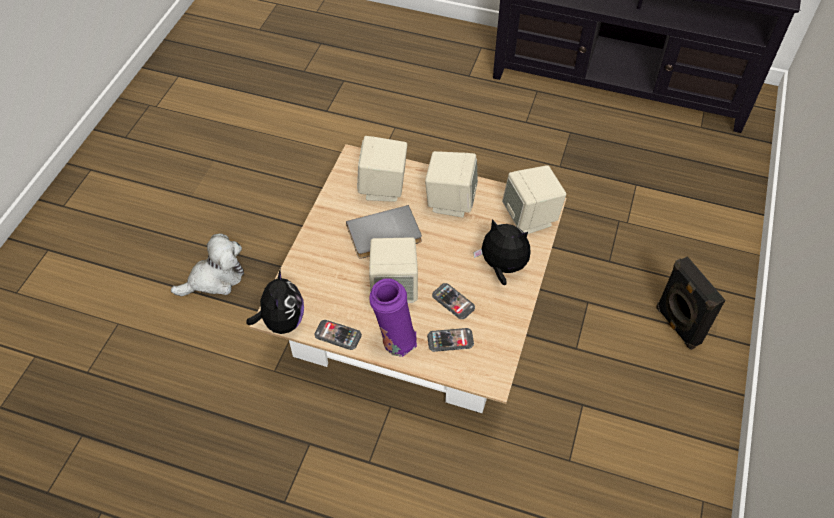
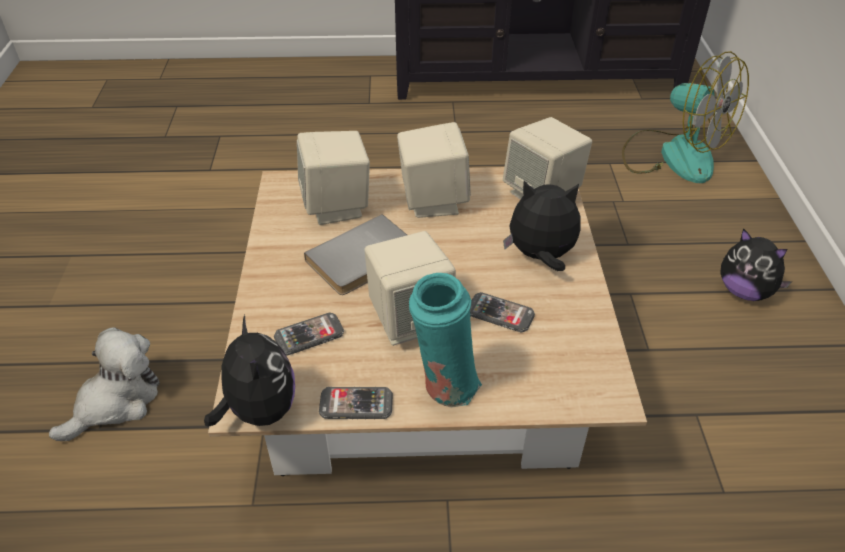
camera: 20 degrees left, 10 degrees down
(395, 341) = (445, 387): purple vase -> turquoise vase
(450, 340) = (523, 363): phone -> phone (309, 335)
(676, 326) = (744, 291): black speaker -> plush toy
(694, 190) = (673, 155): none -> fan

